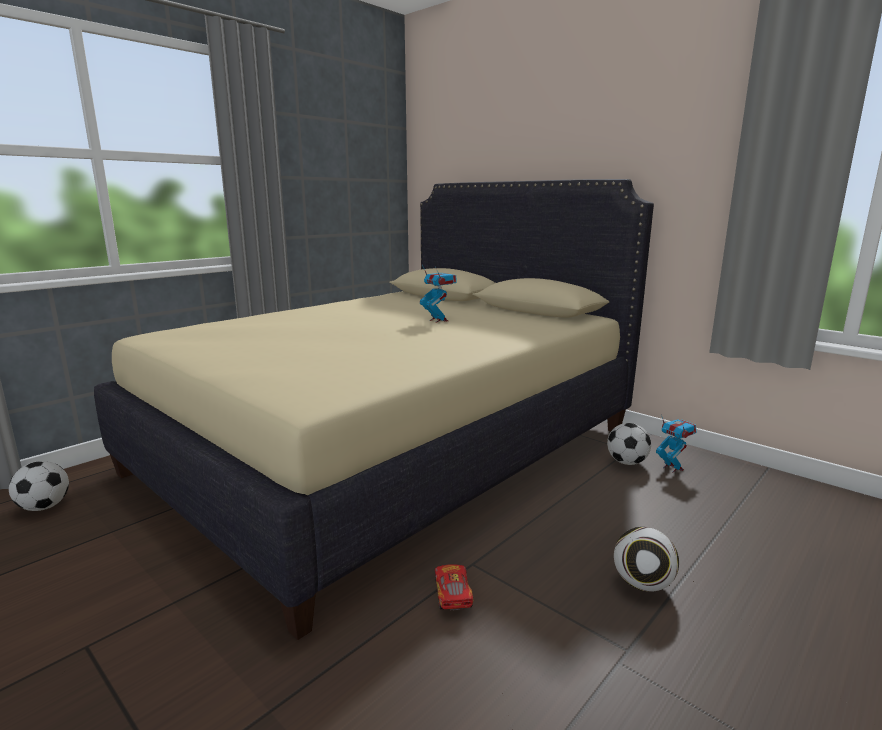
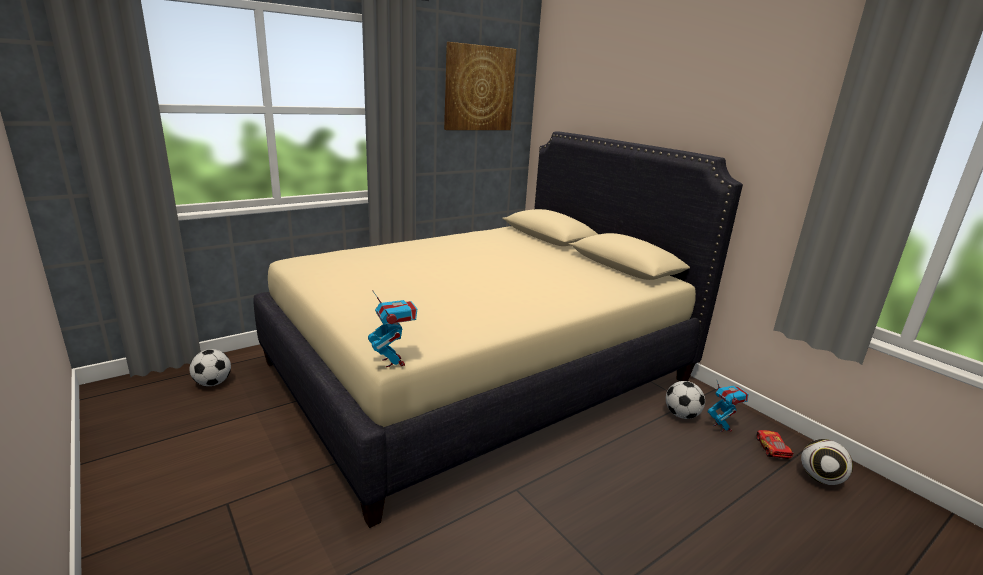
camera: 10 degrees right, 5 degrees up
(347, 140) = (479, 88): none -> picture
(438, 320) = (530, 269): toy robot -> toy robot (393, 361)
(452, 594) = (493, 512): toy car -> toy car (772, 449)
(643, 584) = (651, 534): football -> football (820, 479)

